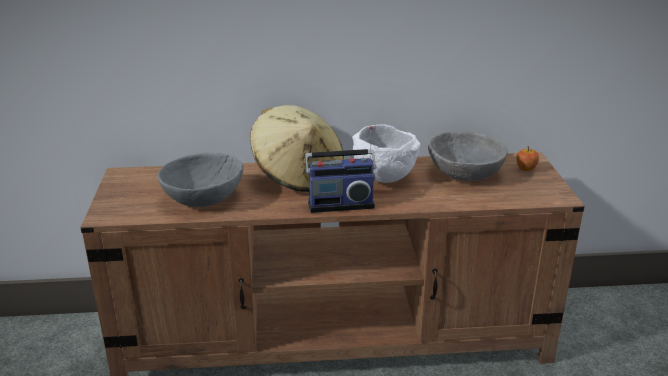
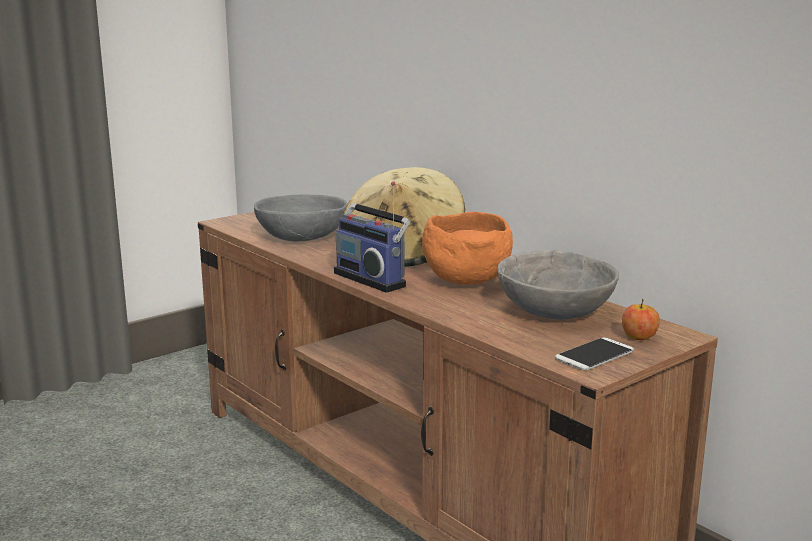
camera: 55 degrees right, 10 degrees down
(382, 177) = (465, 280): white bowl -> orange bowl
(541, 188) = (594, 355): none -> phone

